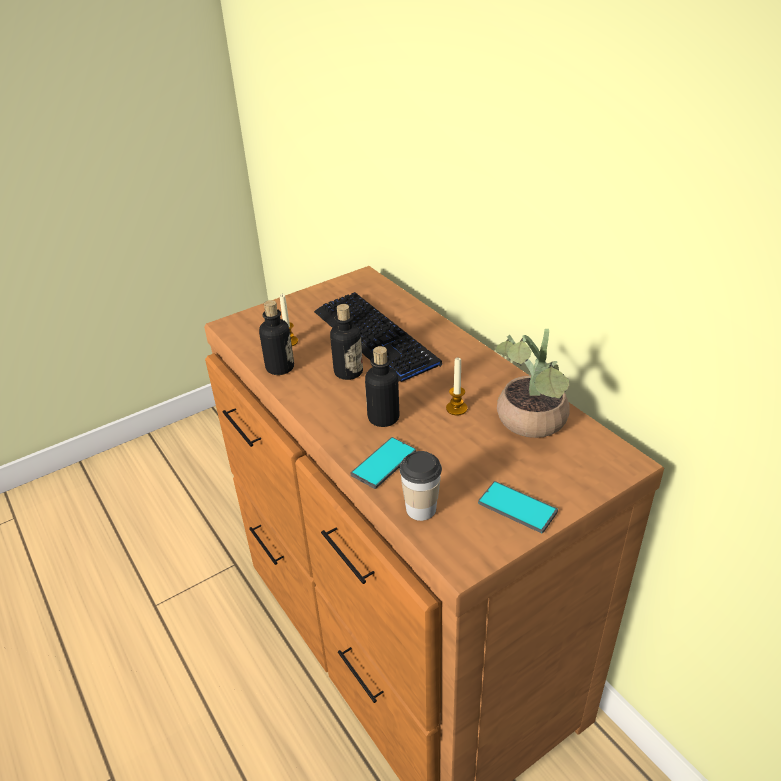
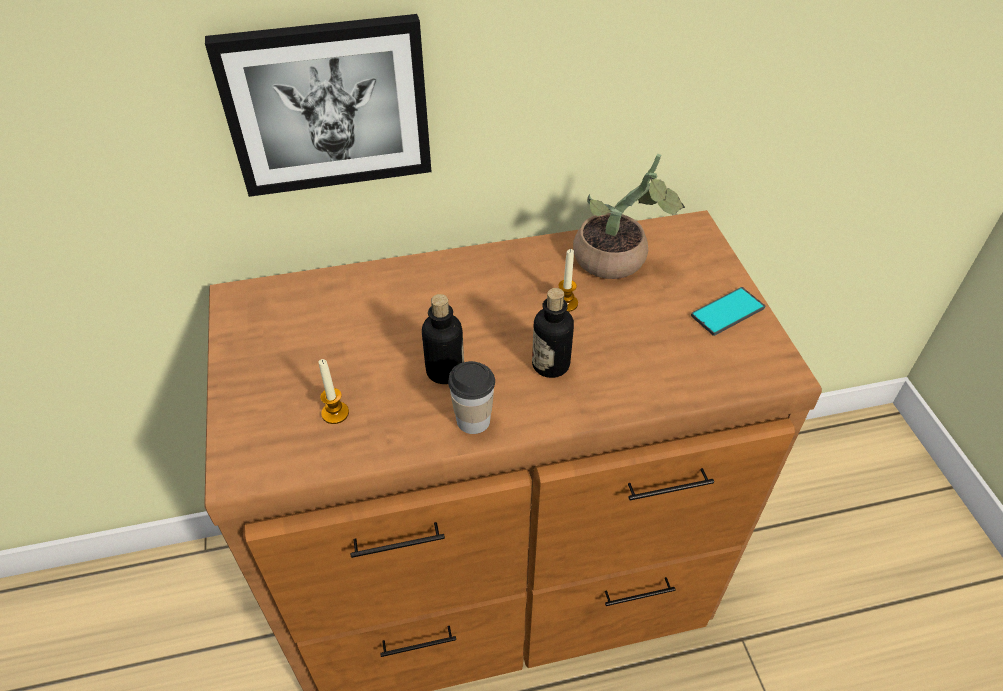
camera: 70 degrees left, 10 degrees up
(280, 367) = (390, 436): bottle -> none
(375, 338) = (390, 327): keyboard -> none
(384, 463) = (627, 386): phone -> none
(421, 509) = (707, 378): cup -> cup (473, 420)
(439, 180) = (327, 106): none -> picture

